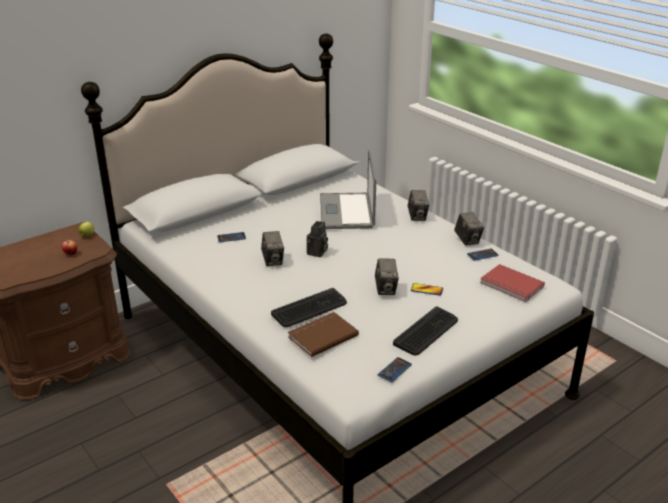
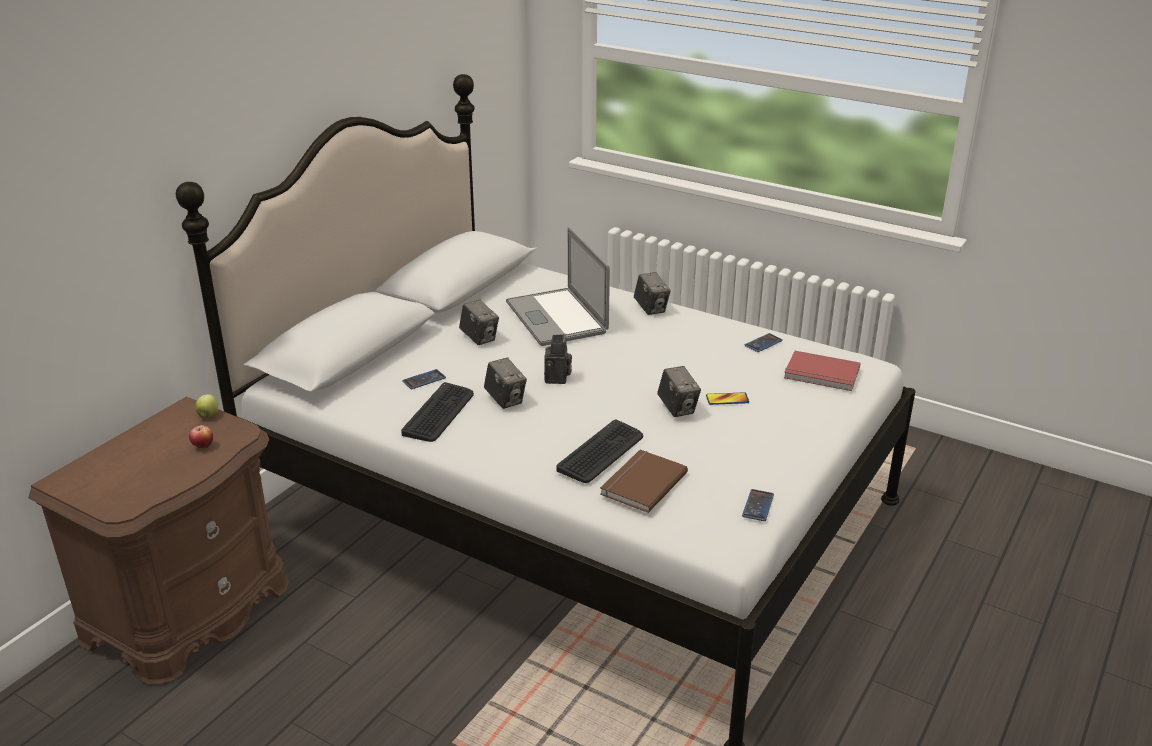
camera: 20 degrees left, 0 degrees up
(426, 332) = (763, 451): keyboard -> keyboard (439, 413)
(467, 240) = (733, 328): camera -> camera (479, 338)

